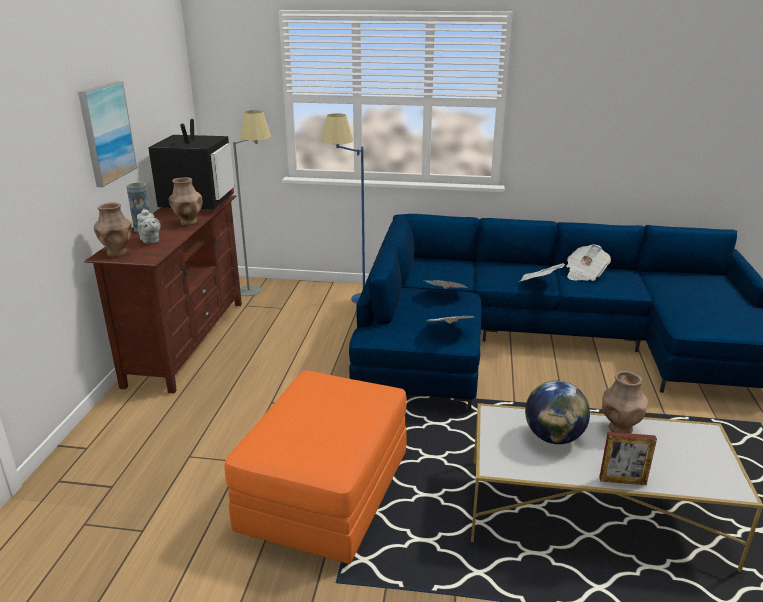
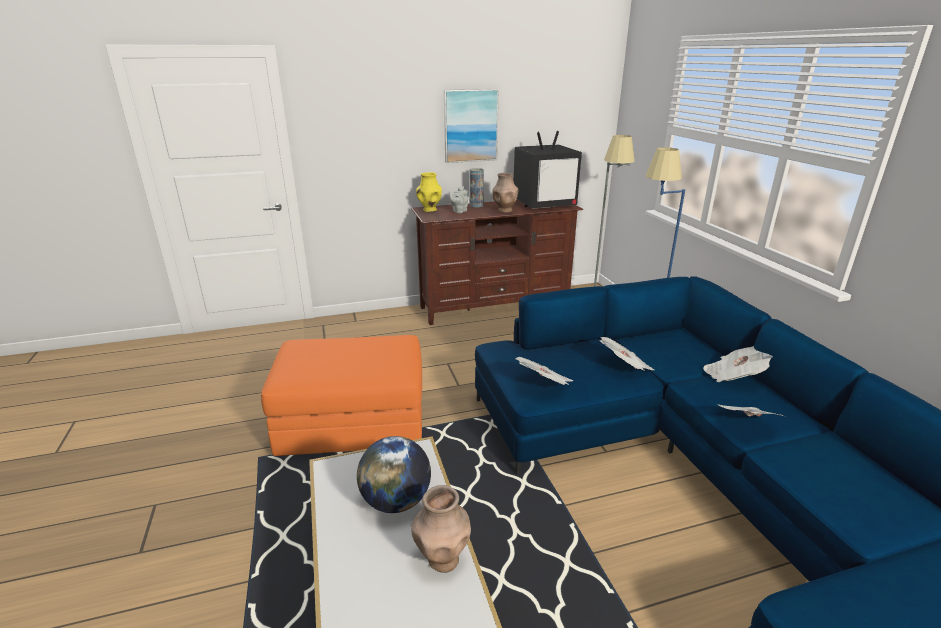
camera: 65 degrees right, 0 degrees up
(117, 253) = (429, 210): brown vase -> yellow vase
(584, 274) = (840, 461): newspaper -> newspaper (733, 376)
(622, 481) = (334, 573): picture frame -> none

